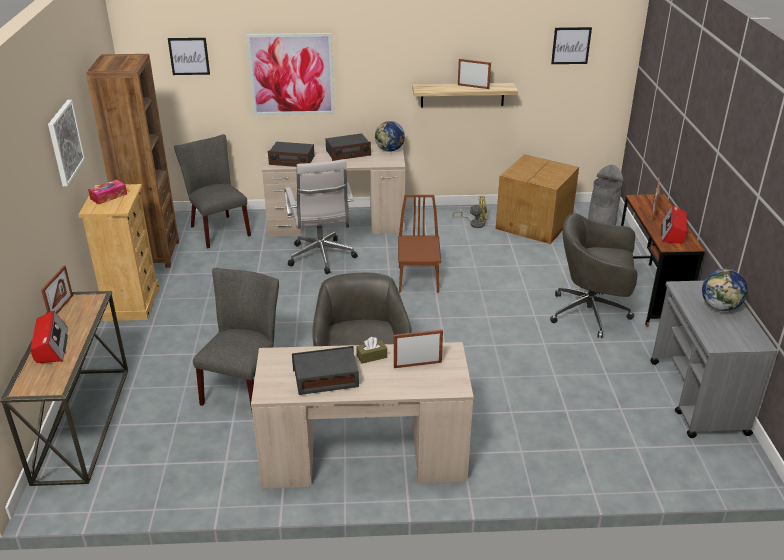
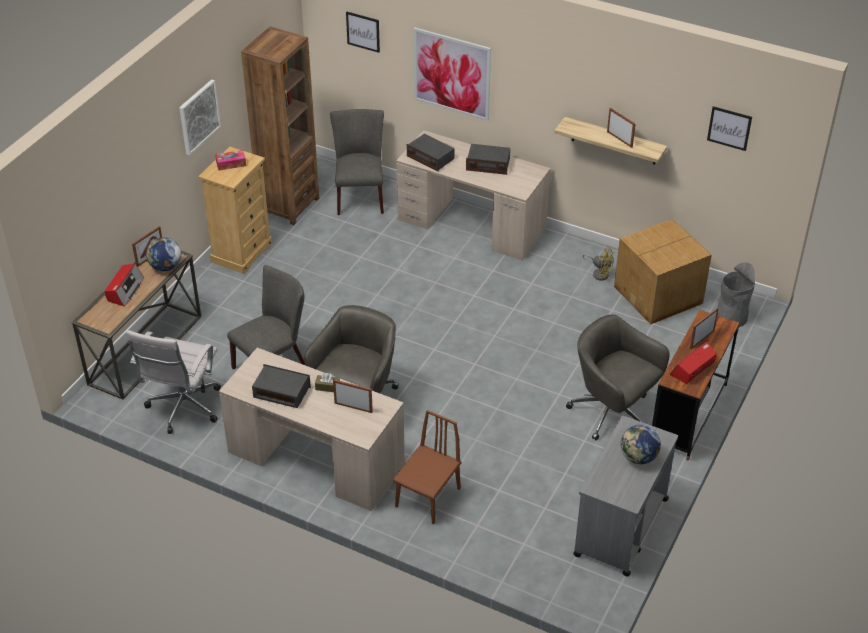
camera: 30 degrees right, 10 degrees up
(321, 258) = (425, 262): white office chair -> white office chair (183, 409)
(389, 150) = (530, 174): globe -> globe (165, 267)
(418, 279) = (490, 317): brown chair -> brown chair (428, 497)

